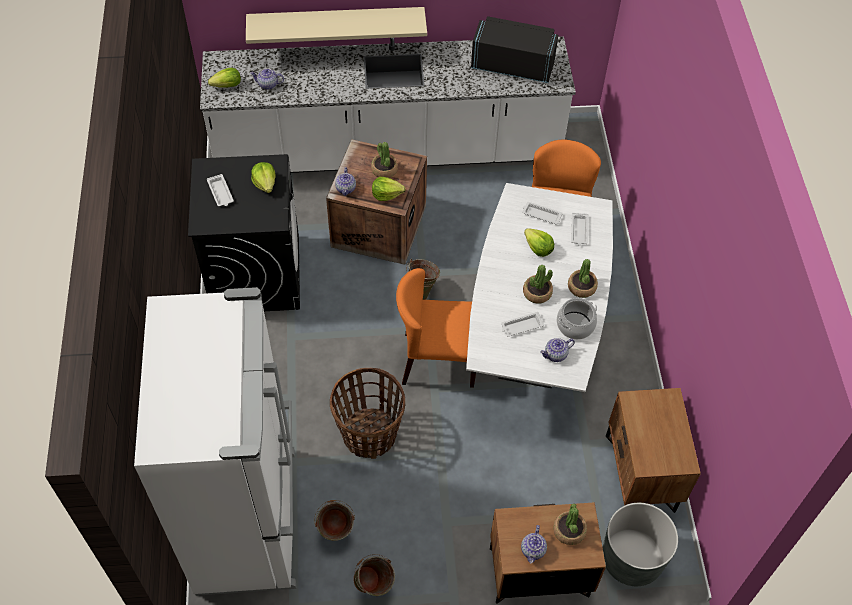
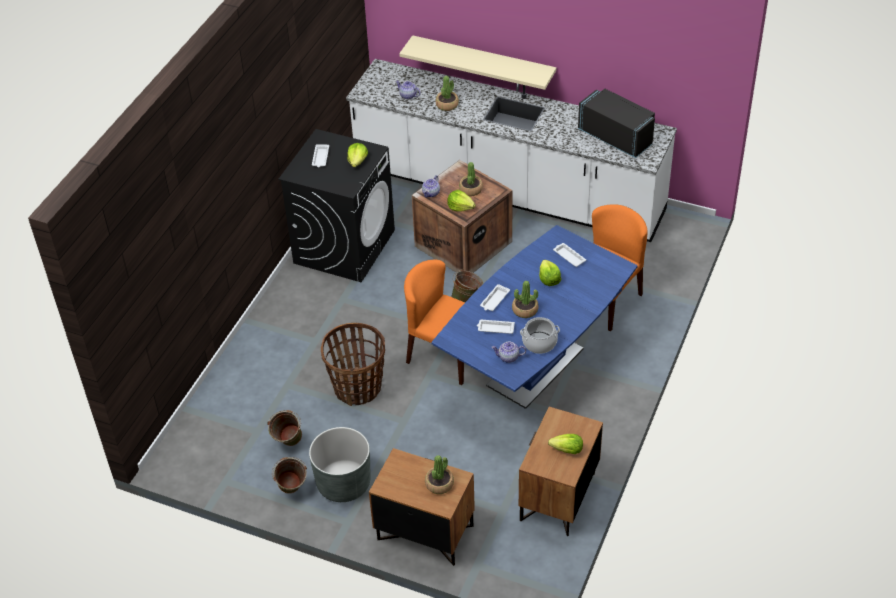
camera: 30 degrees right, 10 degrees down
(227, 86) = (377, 87): lettuce -> lettuce (567, 450)
(249, 519) = (231, 411): white fridge -> none
(532, 338) = (535, 367): white dining table -> blue dining table
(533, 550) = (402, 486): teapot -> none
(579, 231) = (592, 278): white tray -> white tray (494, 300)
(582, 287) = (565, 318): potted plant -> potted plant (447, 105)
(631, 558) = (507, 554): grey planter -> grey planter (343, 483)

